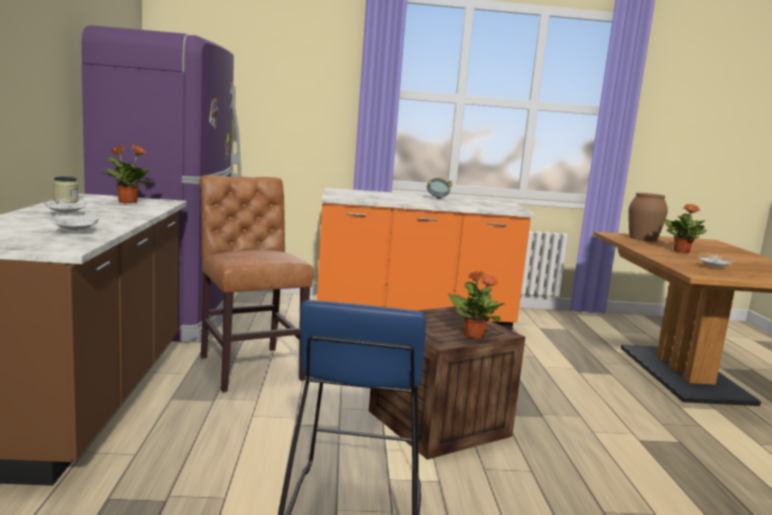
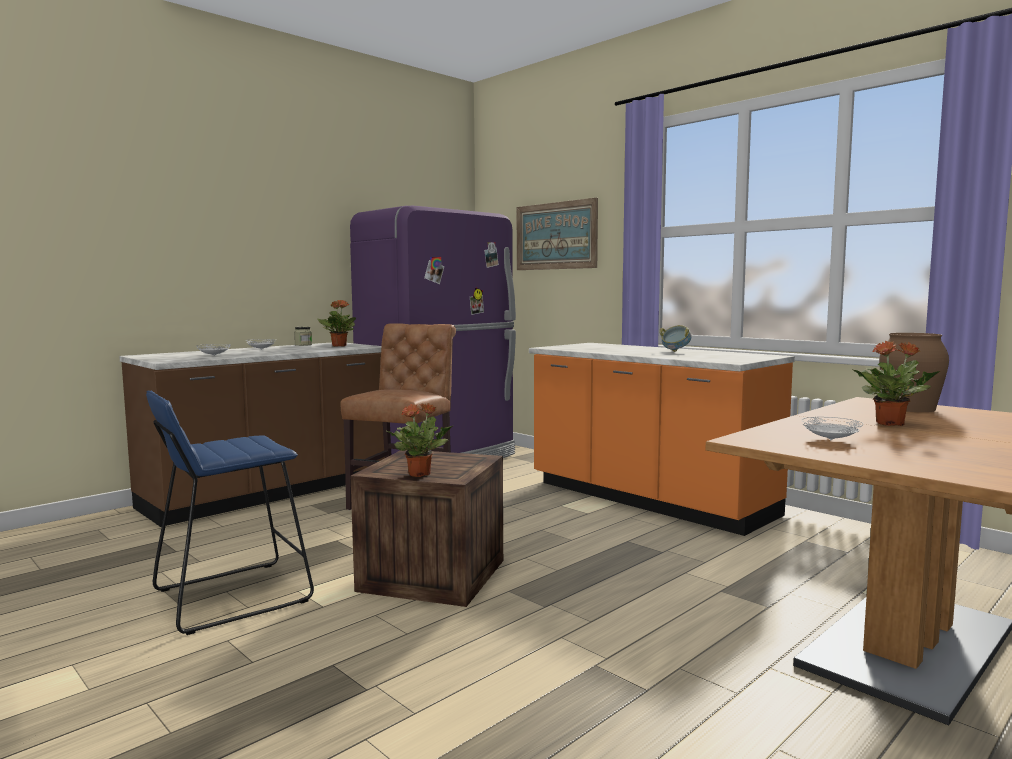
camera: 50 degrees right, 5 degrees down
(267, 79) = (555, 236): none -> picture

